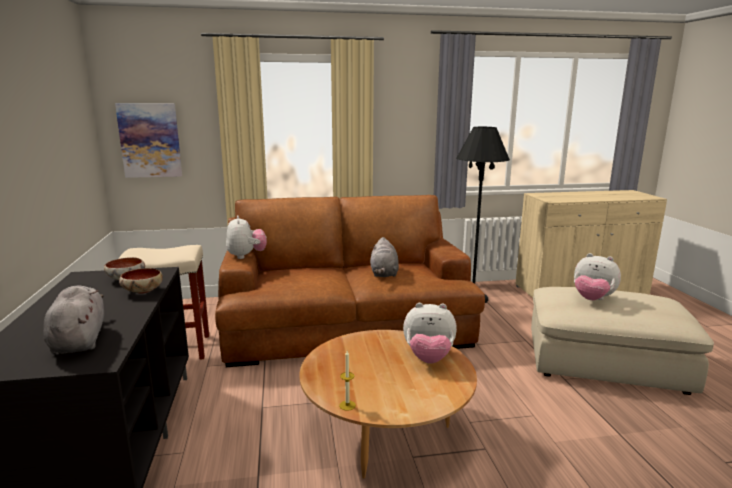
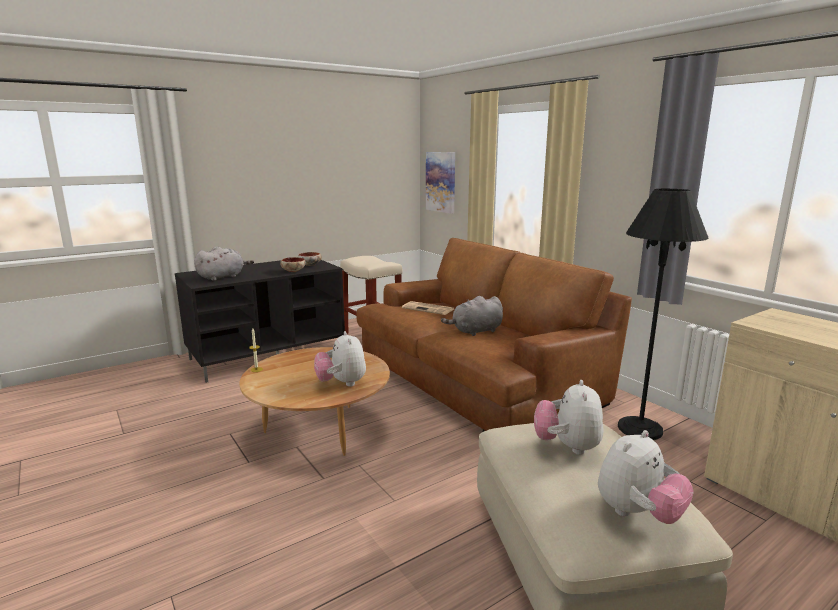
camera: 65 degrees right, 0 degrees up
(246, 256) = (427, 284): plush toy -> plush toy (638, 514)
(300, 276) = (429, 309): none -> newspaper

